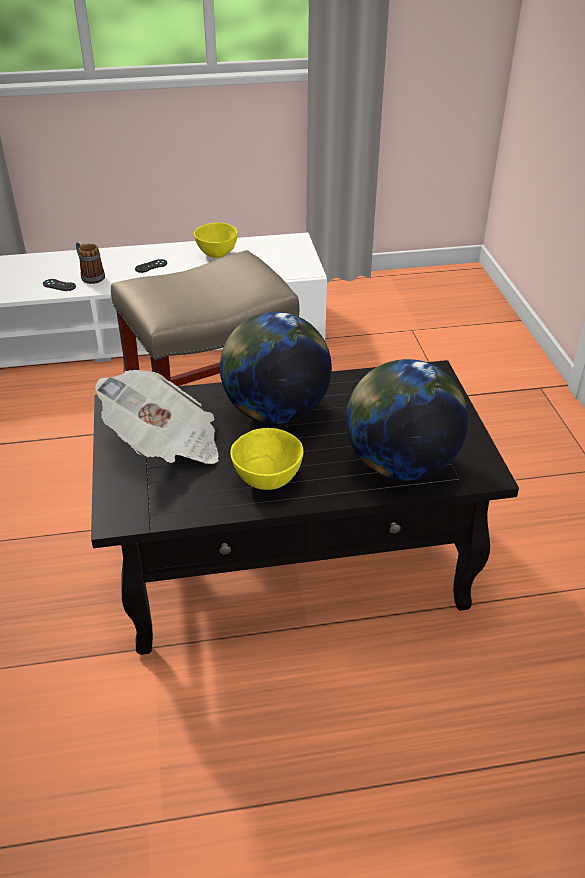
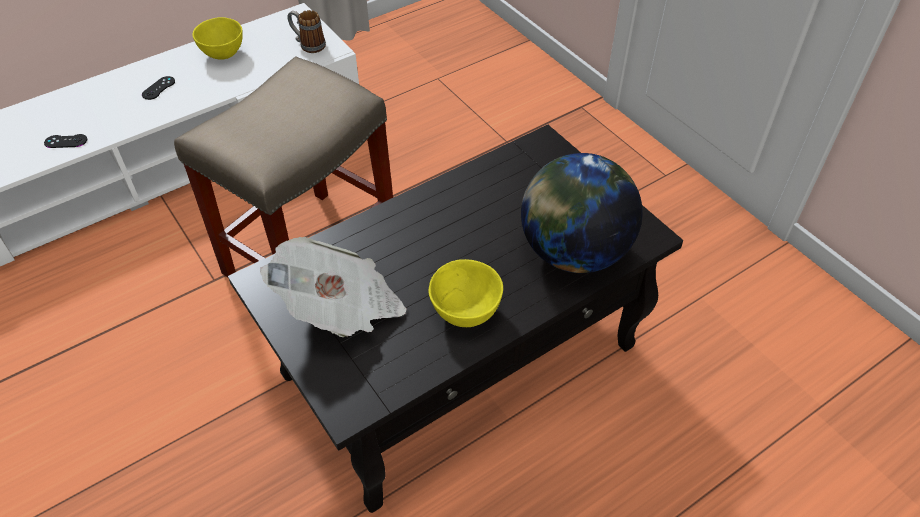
camera: 25 degrees left, 10 degrees up
(90, 276) = (96, 119): mug -> mug (308, 45)
(275, 411) = (426, 233): globe -> none

